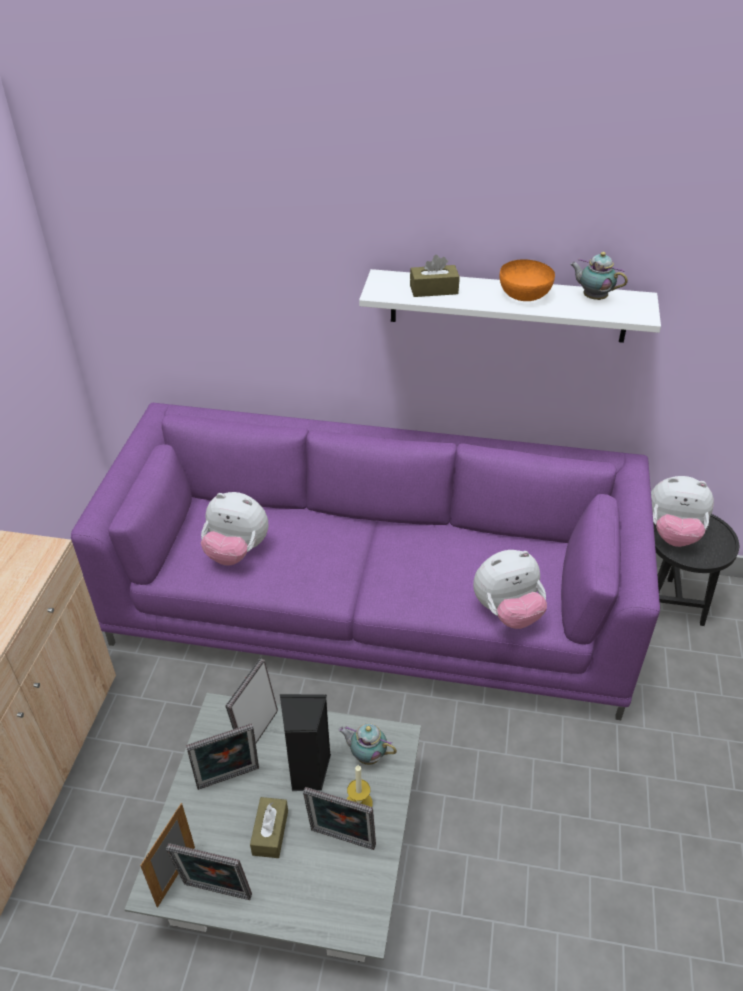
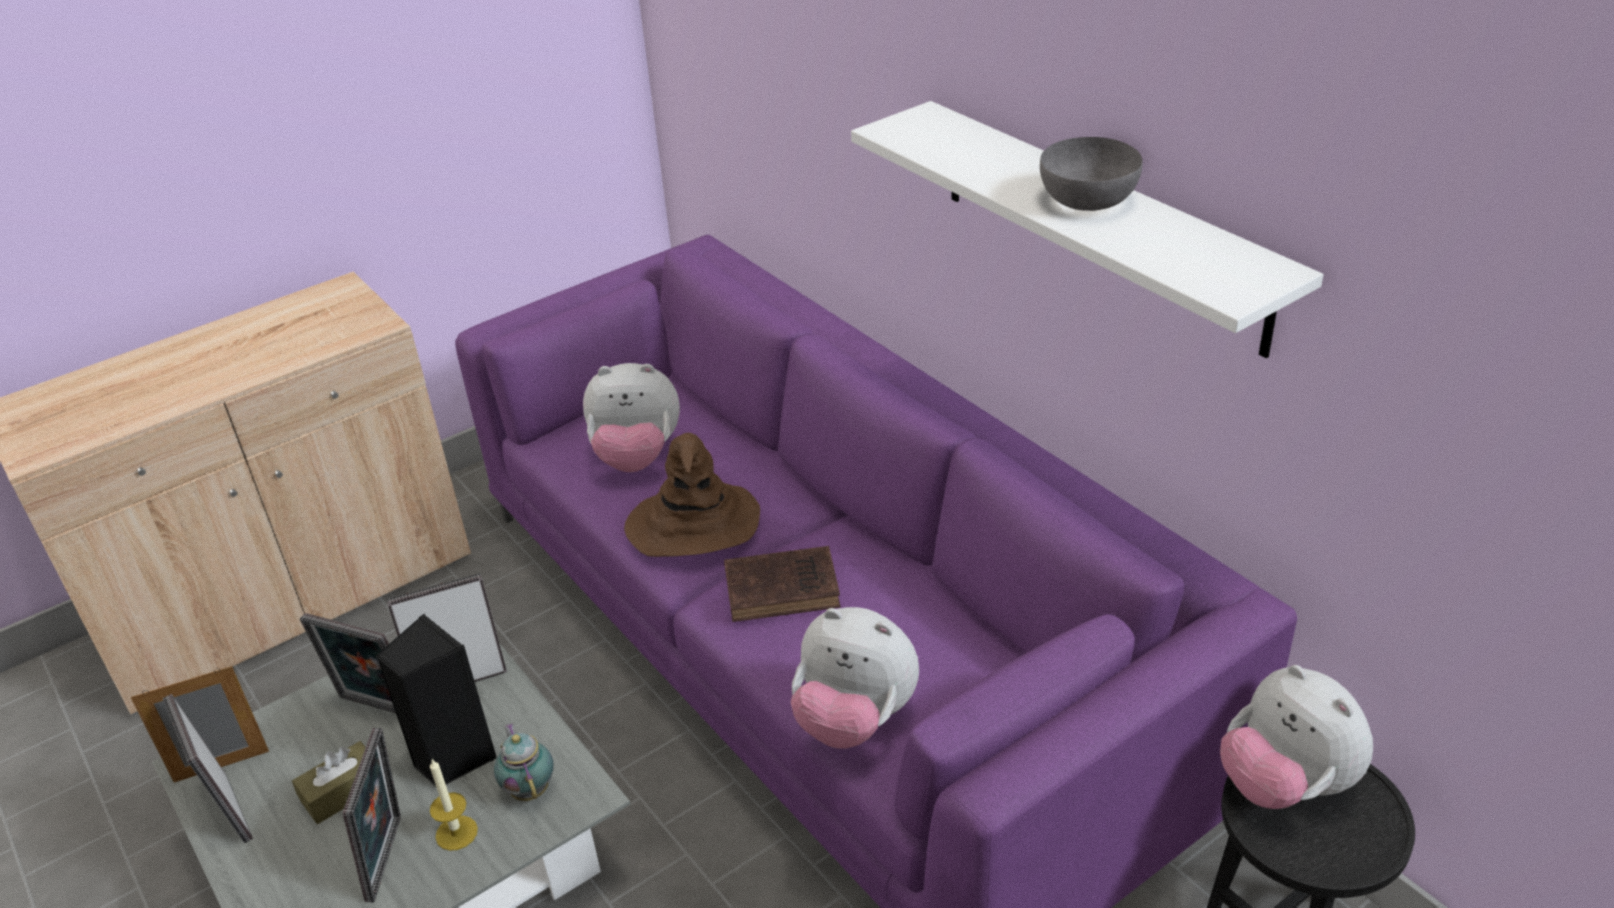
camera: 45 degrees right, 5 degrees down
(236, 551) = (637, 457): plush toy -> plush toy turned 60 degrees counterclockwise
(315, 568) = (693, 524): none -> brown hat
(341, 841) = (390, 858): picture frame -> picture frame turned 150 degrees counterclockwise
(402, 573) = (785, 589): none -> brown book
(434, 289) = (967, 150): brown tissue box -> none
(525, 294) = (1089, 200): orange bowl -> grey bowl
(593, 298) = (1191, 241): teapot -> none

